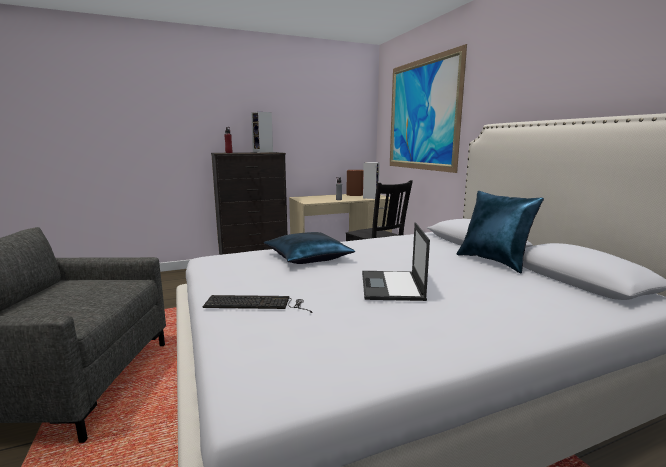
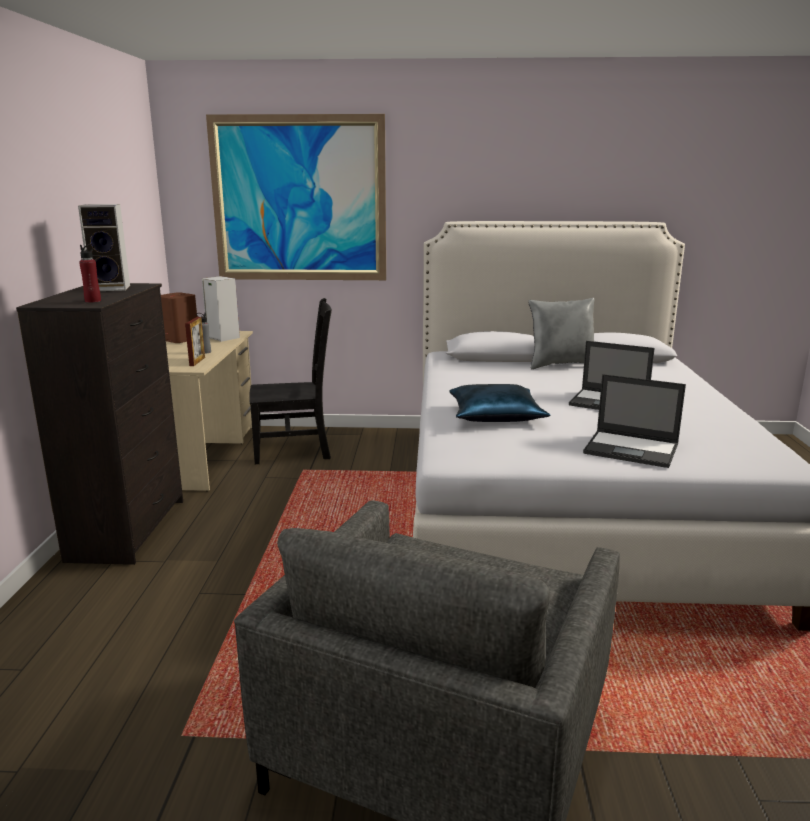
camera: 65 degrees left, 5 degrees up
(257, 304) = (632, 449): keyboard -> laptop
(320, 201) = (197, 361): none -> picture frame
(494, 262) = (561, 365): blue pillow -> grey pillow

